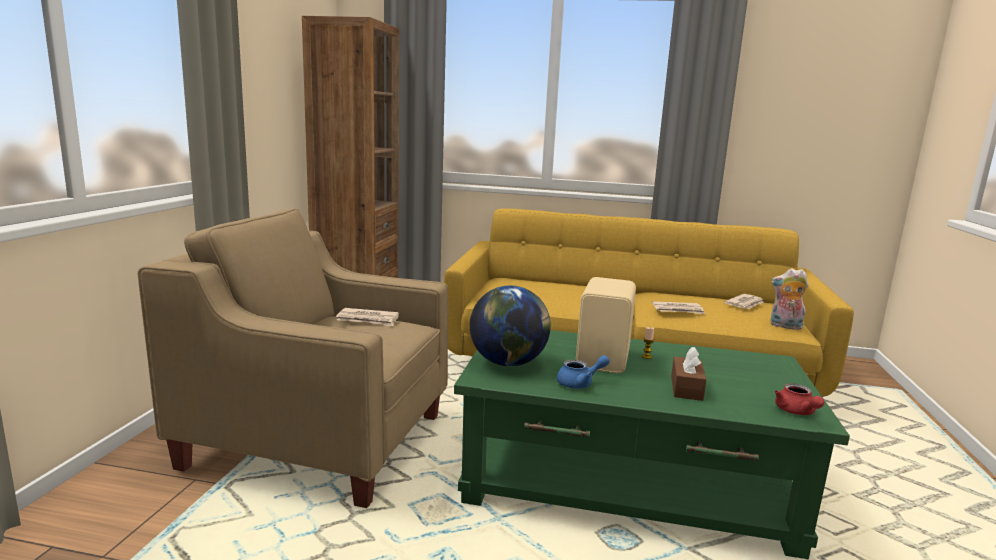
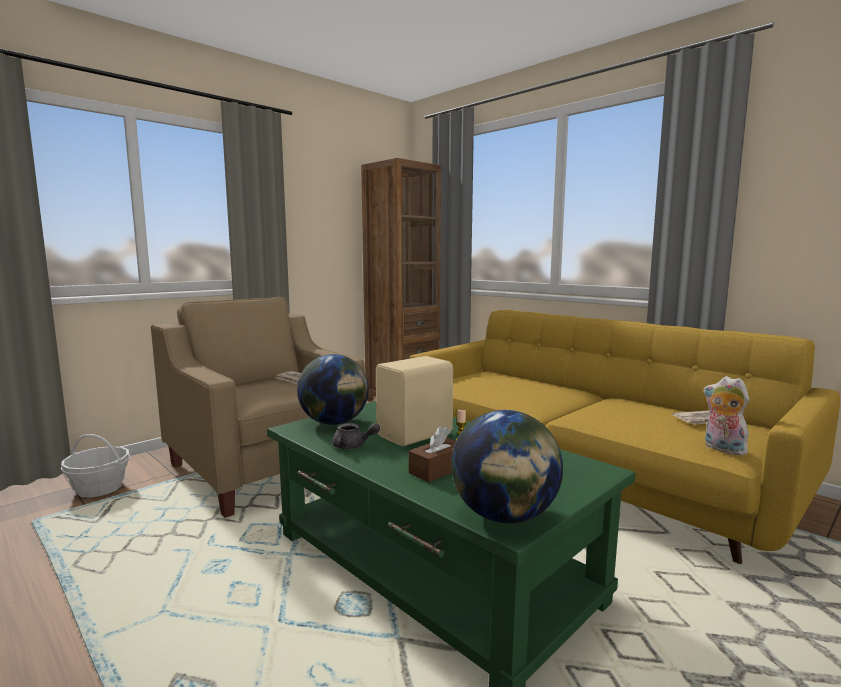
camera: 35 degrees right, 5 degrees down
(109, 533) = (99, 488): none -> basket
(580, 383) = (353, 446): blue teapot -> grey teapot
(678, 310) = (604, 414): newspaper -> none
(796, 412) = (505, 516): red teapot -> globe

